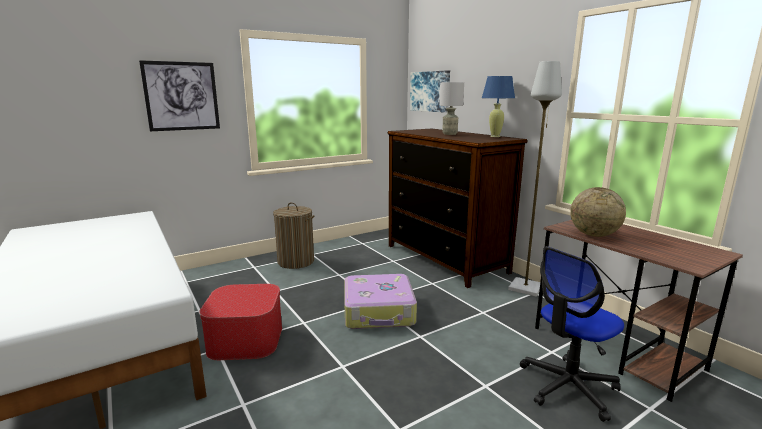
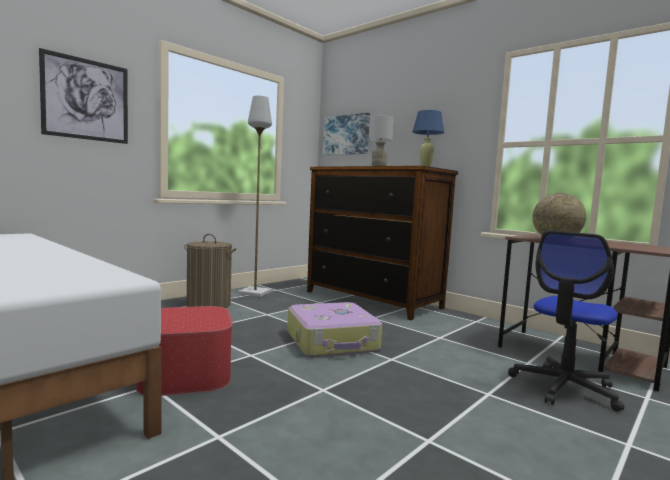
camera: 15 degrees left, 10 degrees down
(526, 288) = (465, 318): grey floor lamp -> grey floor lamp (255, 293)

